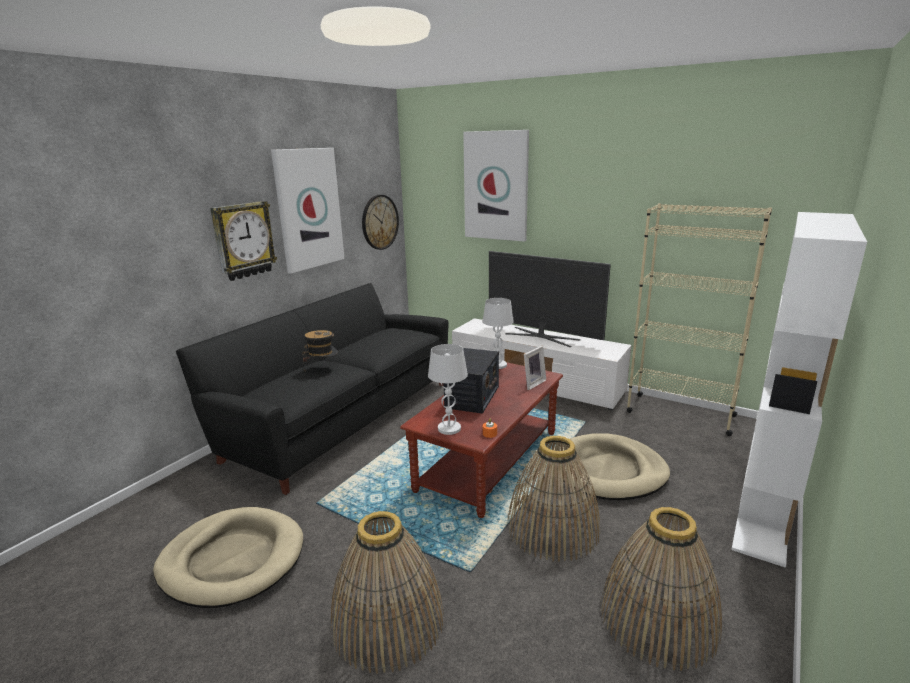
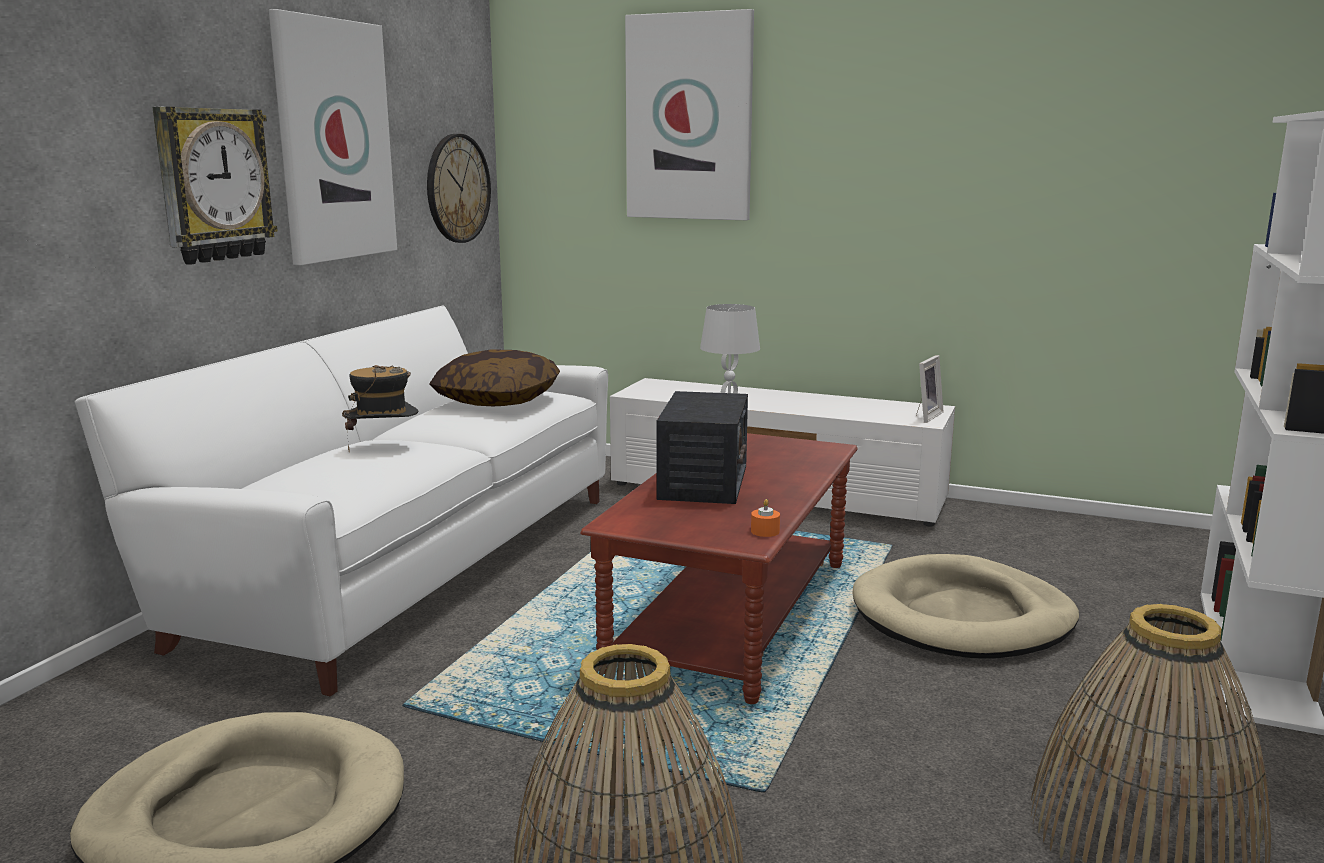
camera: 10 degrees left, 5 degrees down
(340, 417) = (403, 562): black sofa -> white sofa
(388, 337) = (497, 399): none -> pillow
(449, 428) = (682, 528): white table lamp -> none
(532, 383) = (807, 459): picture frame -> picture frame (924, 416)
(542, 336) = (787, 399): television -> none
(553, 528) = (896, 710): basket -> none
(679, 413) = (1054, 526): beige bookcase -> none

